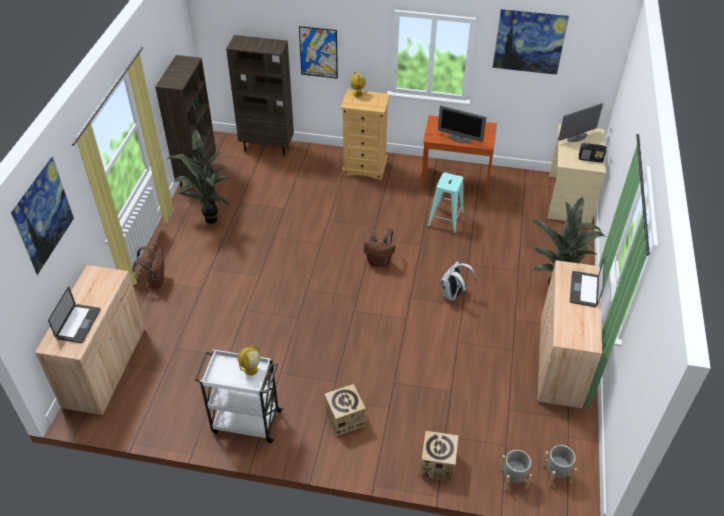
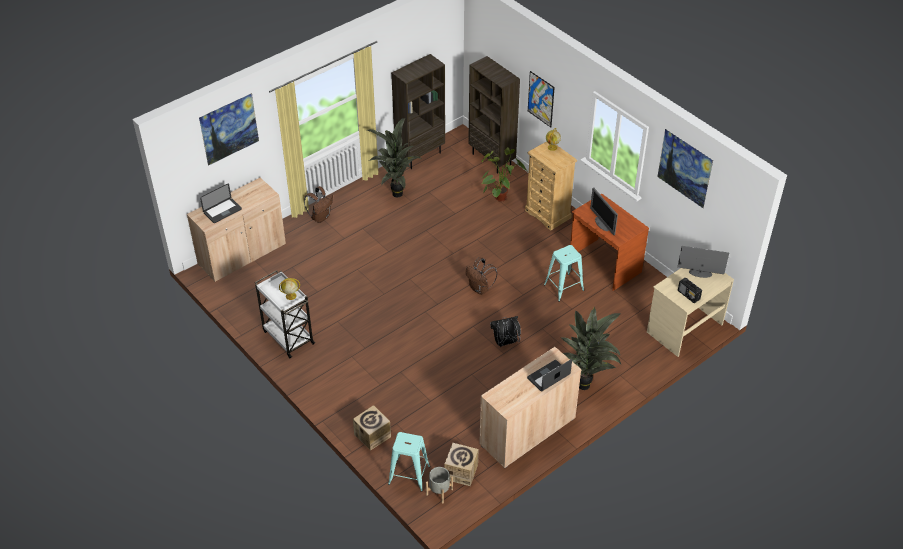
camera: 40 degrees right, 0 degrees up
(305, 172) = (499, 194): none -> potted plant
(345, 418) = (346, 373): cardboard box -> cardboard box (461, 472)
(453, 295) = (505, 343): white backpack -> black backpack
(513, 478) = (409, 475): grey planter -> turquoise stool

